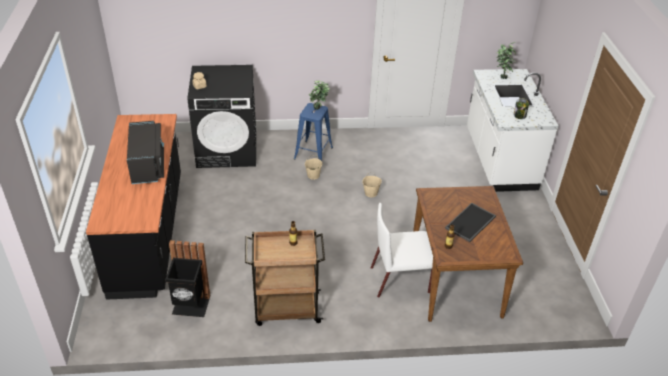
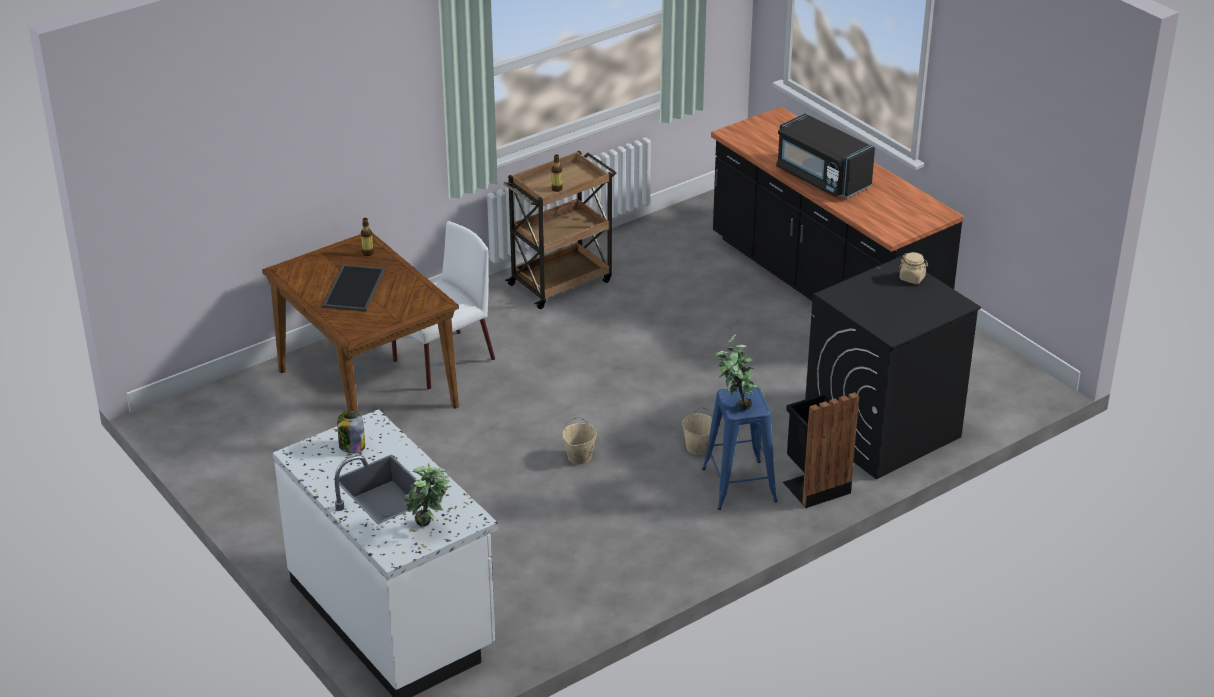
camera: 150 degrees right, 5 degrees down
(191, 306) = (673, 246): black trash can -> black trash can (814, 486)

